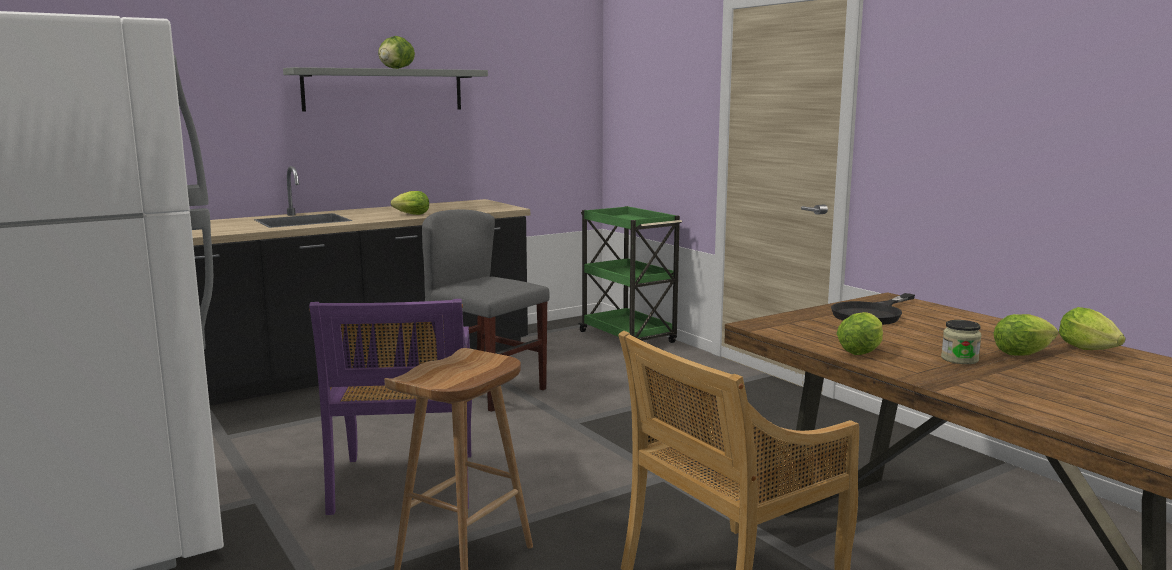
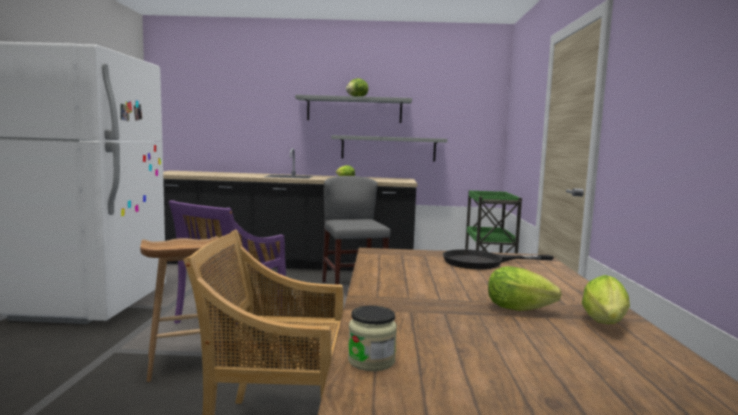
camera: 35 degrees right, 5 degrees down
(443, 153) = (388, 148): none -> grey shelf
(862, 351) = (388, 277): lettuce -> none
(959, 359) = (445, 298): jar -> jar (371, 361)

